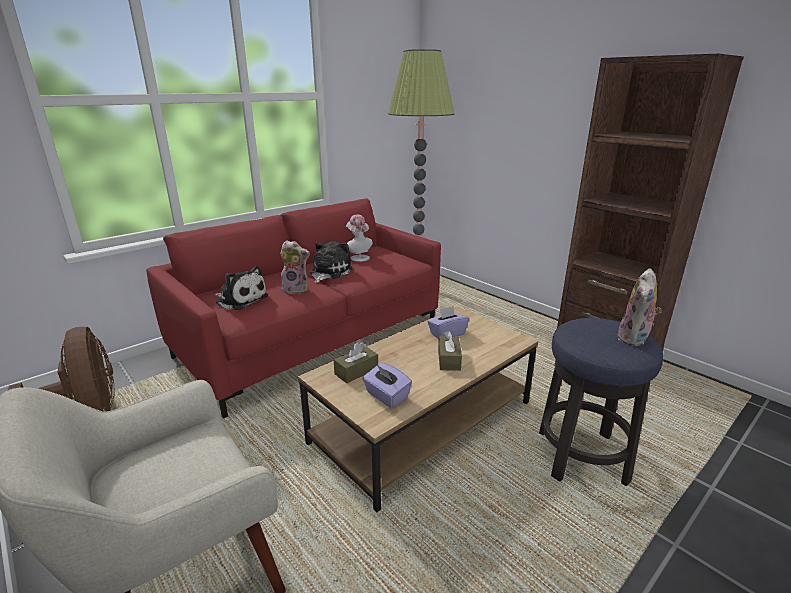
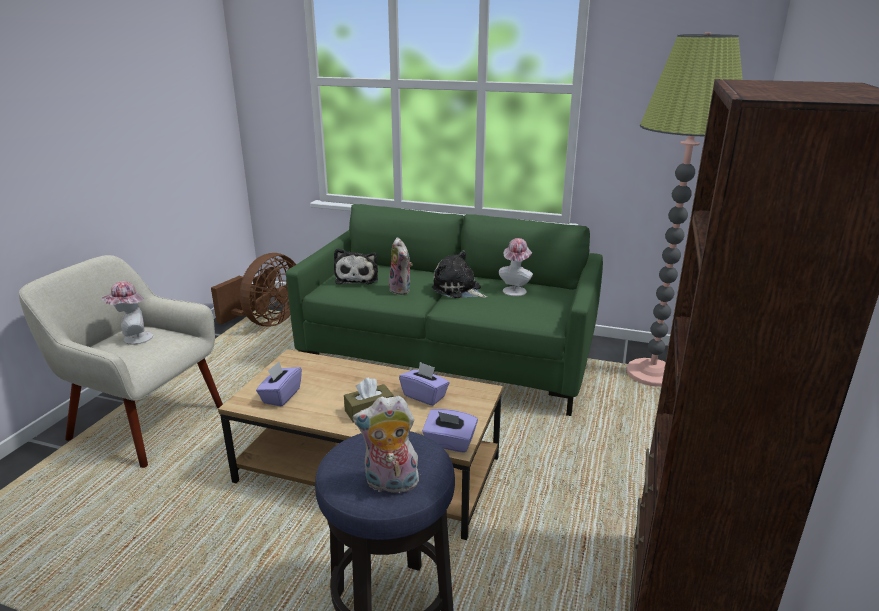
camera: 60 degrees right, 0 degrees up
(154, 471) = (134, 339): none -> hat
(312, 340) = (449, 358): red sofa -> green sofa
(329, 272) = (458, 290): plush toy -> plush toy turned 135 degrees counterclockwise
(356, 371) = (311, 370): brown tissue box -> none
(514, 341) = (449, 443): none -> purple tissue box

